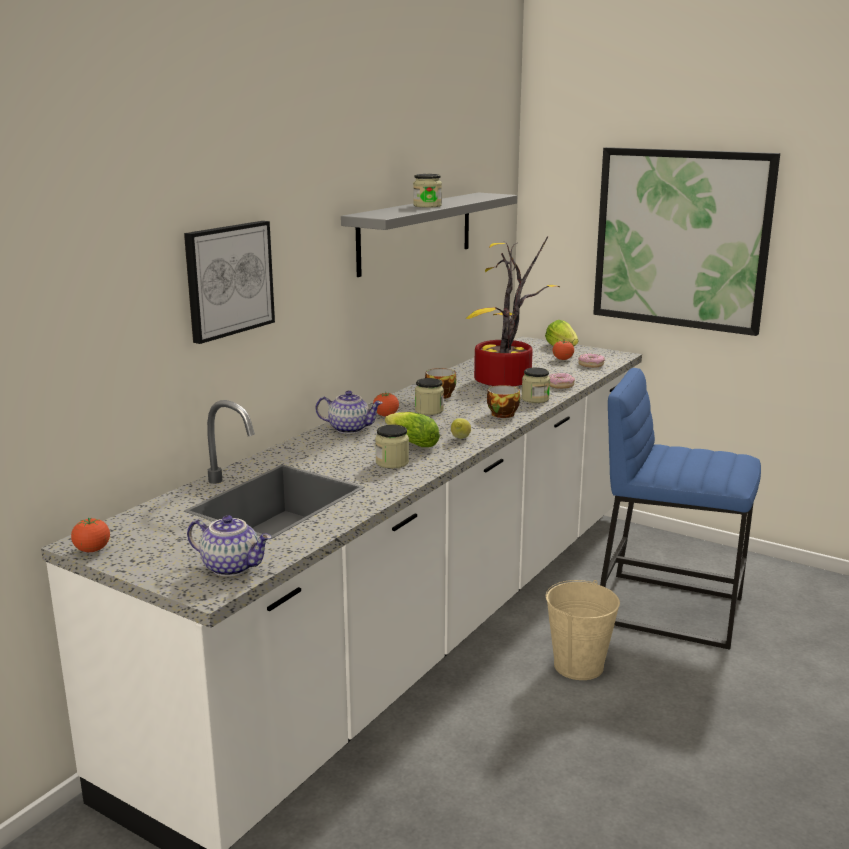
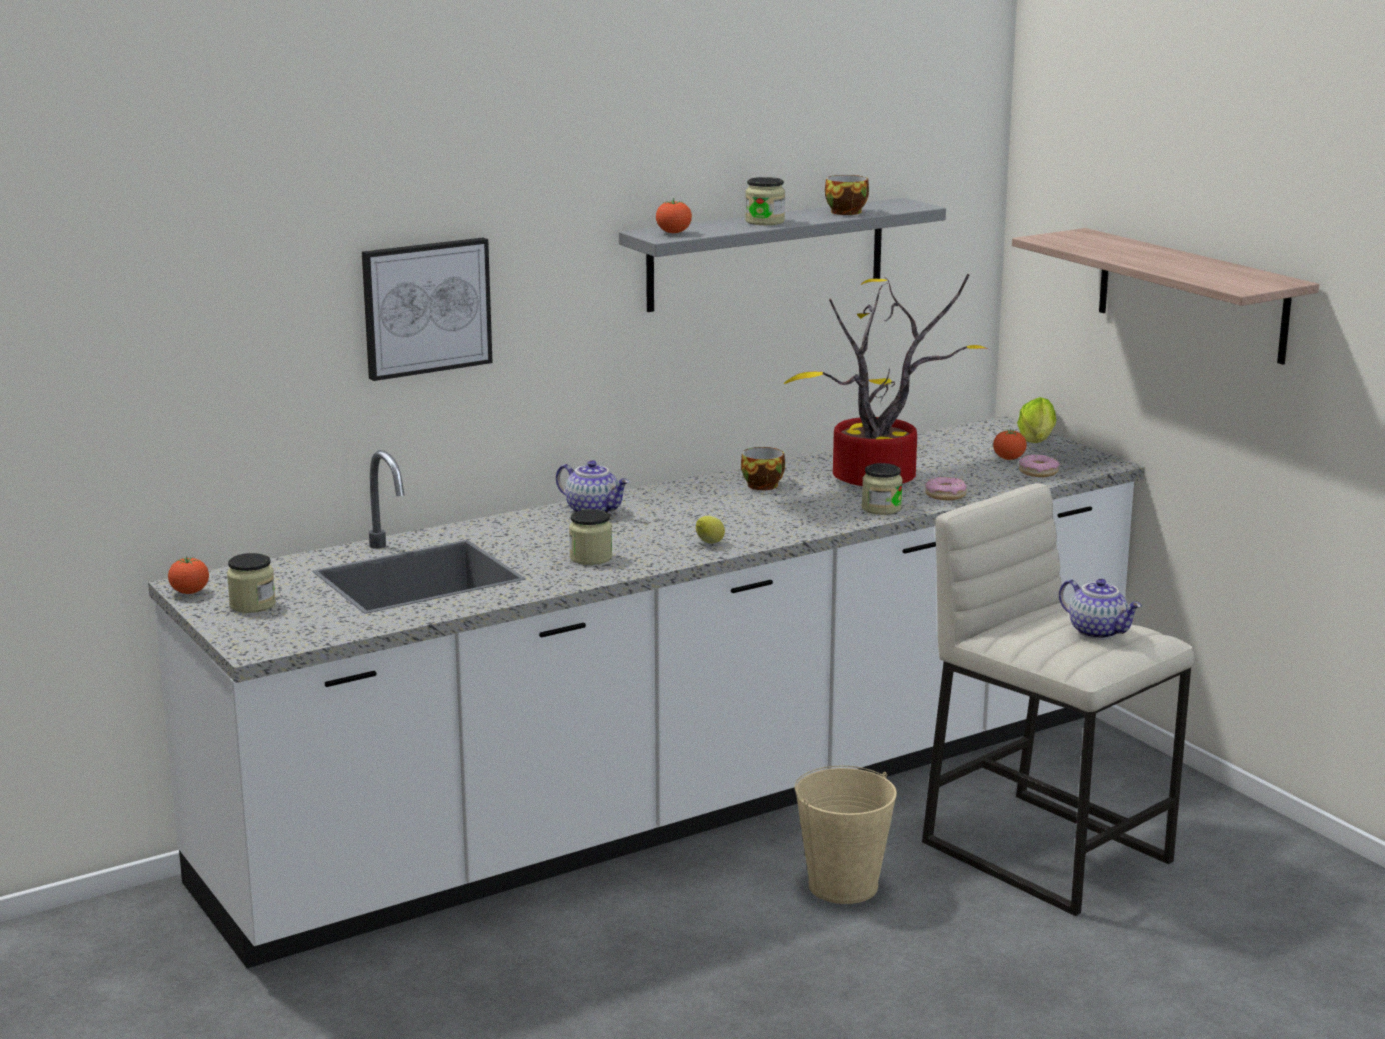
camera: 25 degrees right, 0 degrees up
(232, 567) = (298, 632): teapot -> teapot (1098, 632)
(386, 415) = (658, 501): tomato -> tomato (673, 233)
(410, 443) = (642, 539): lettuce -> none
(429, 410) = (720, 503): jar -> jar (252, 605)
(502, 413) = (808, 521): cup -> cup (846, 212)
(669, 609) = (1046, 851): blue stool -> beige stool
(681, 239) = (1191, 295): picture -> shelf

